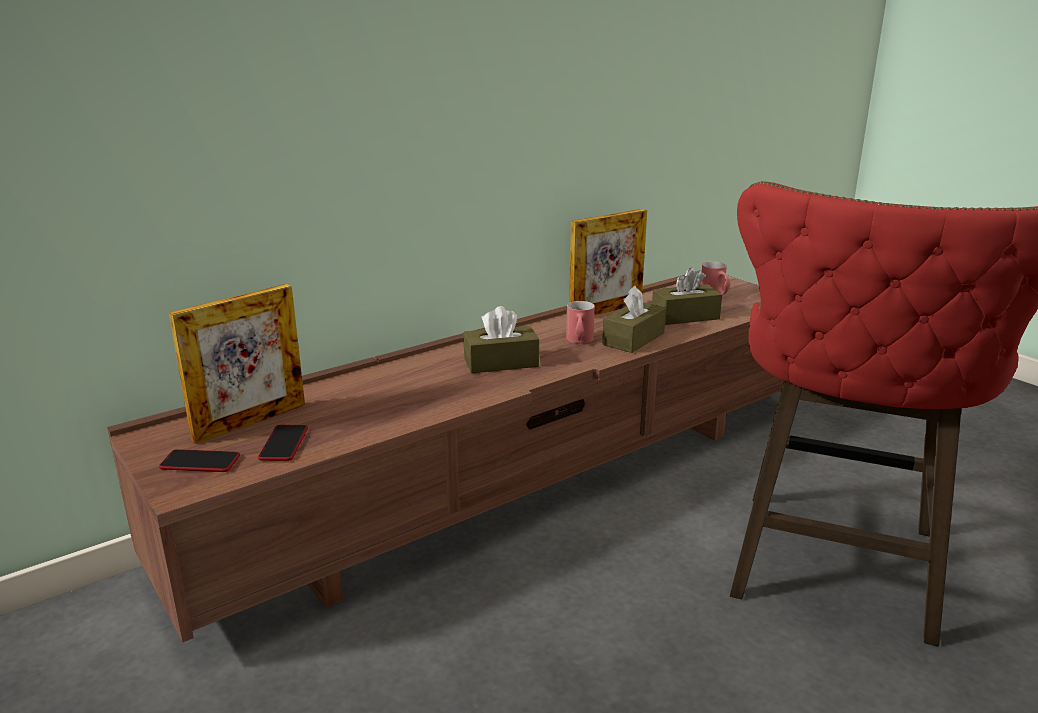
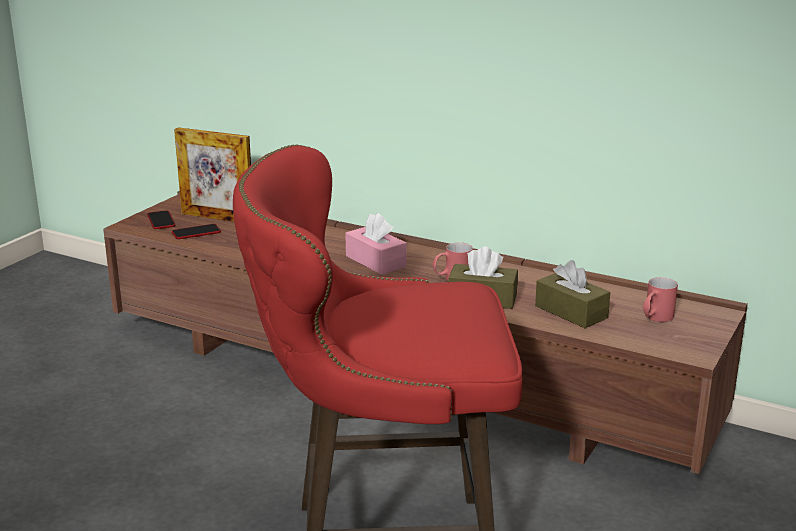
camera: 65 degrees right, 0 degrees up
(501, 363) = (375, 261): brown tissue box -> pink tissue box
(605, 311) = (540, 277): picture frame -> none

